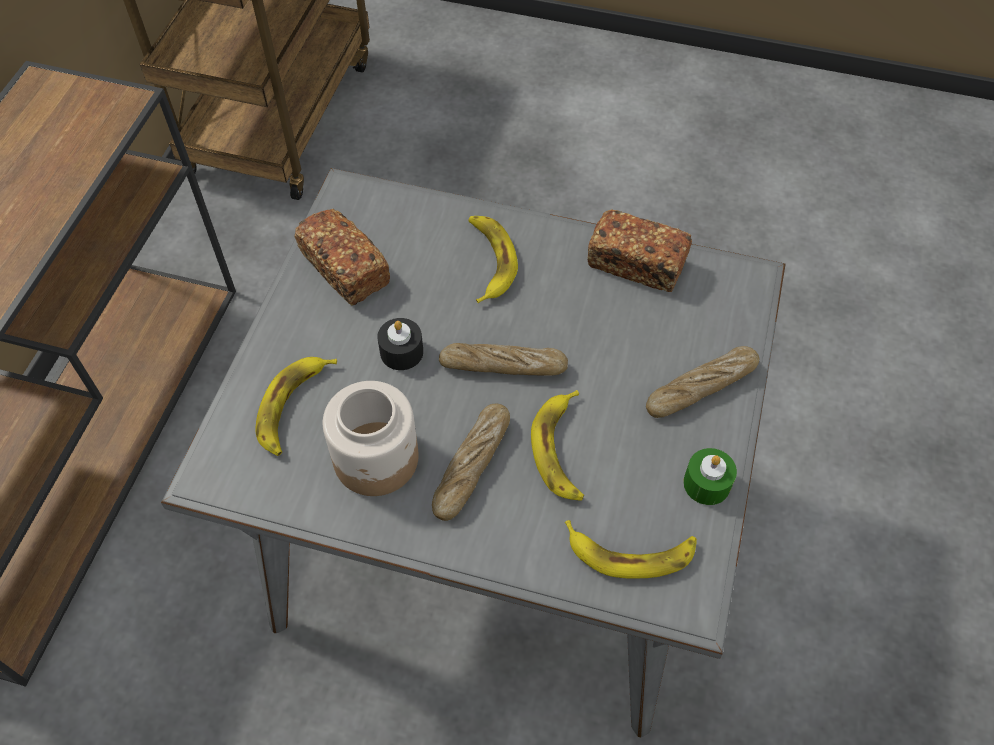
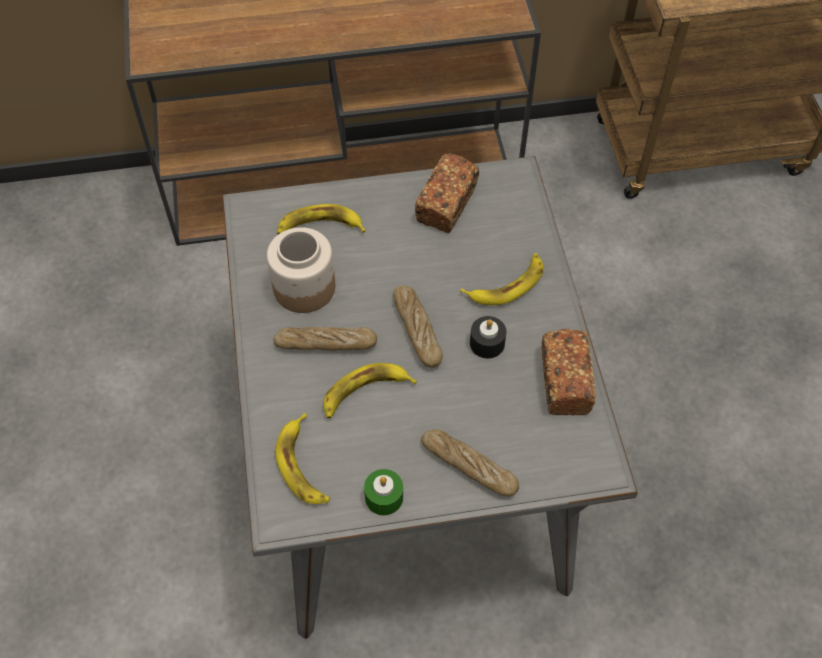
camera: 65 degrees right, 0 degrees up
(401, 352) = (395, 266): black candle -> black candle (487, 343)

